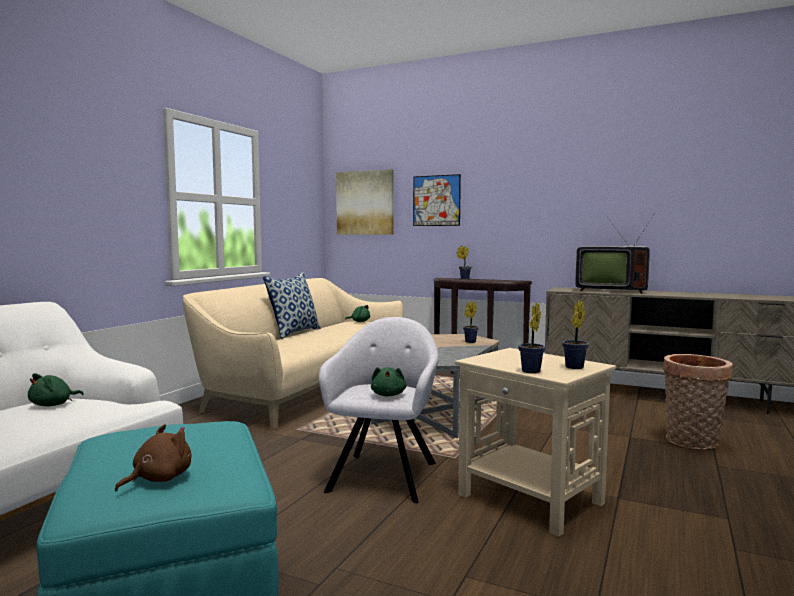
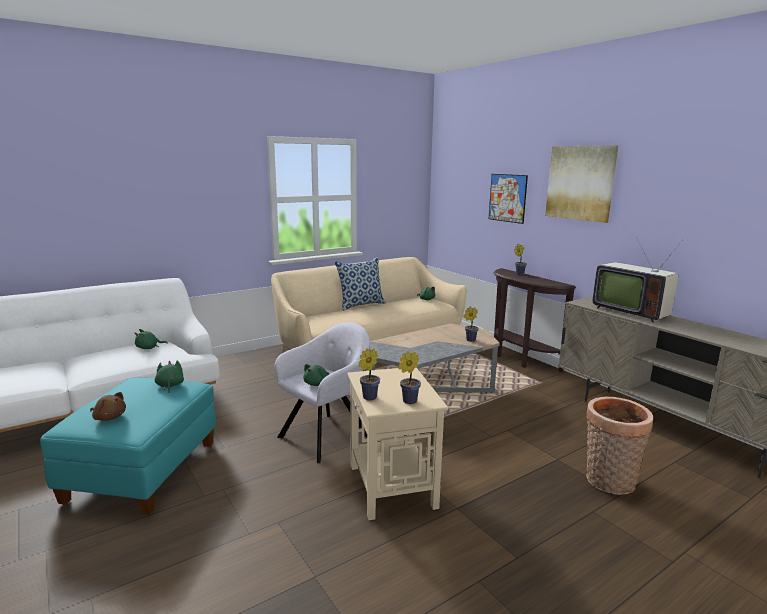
camera: 30 degrees right, 10 degrees up
(159, 479) = (109, 417): brown plush toy -> brown plush toy turned 45 degrees clockwise
(191, 429) = (170, 385): none -> green plush toy
(365, 203) = (456, 193): picture -> picture (580, 183)

